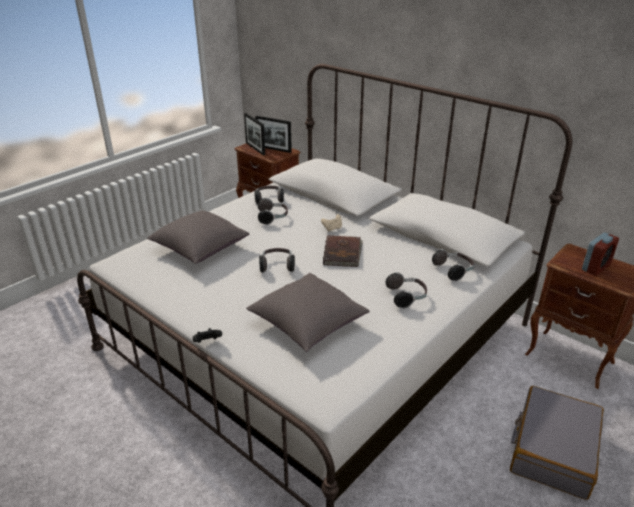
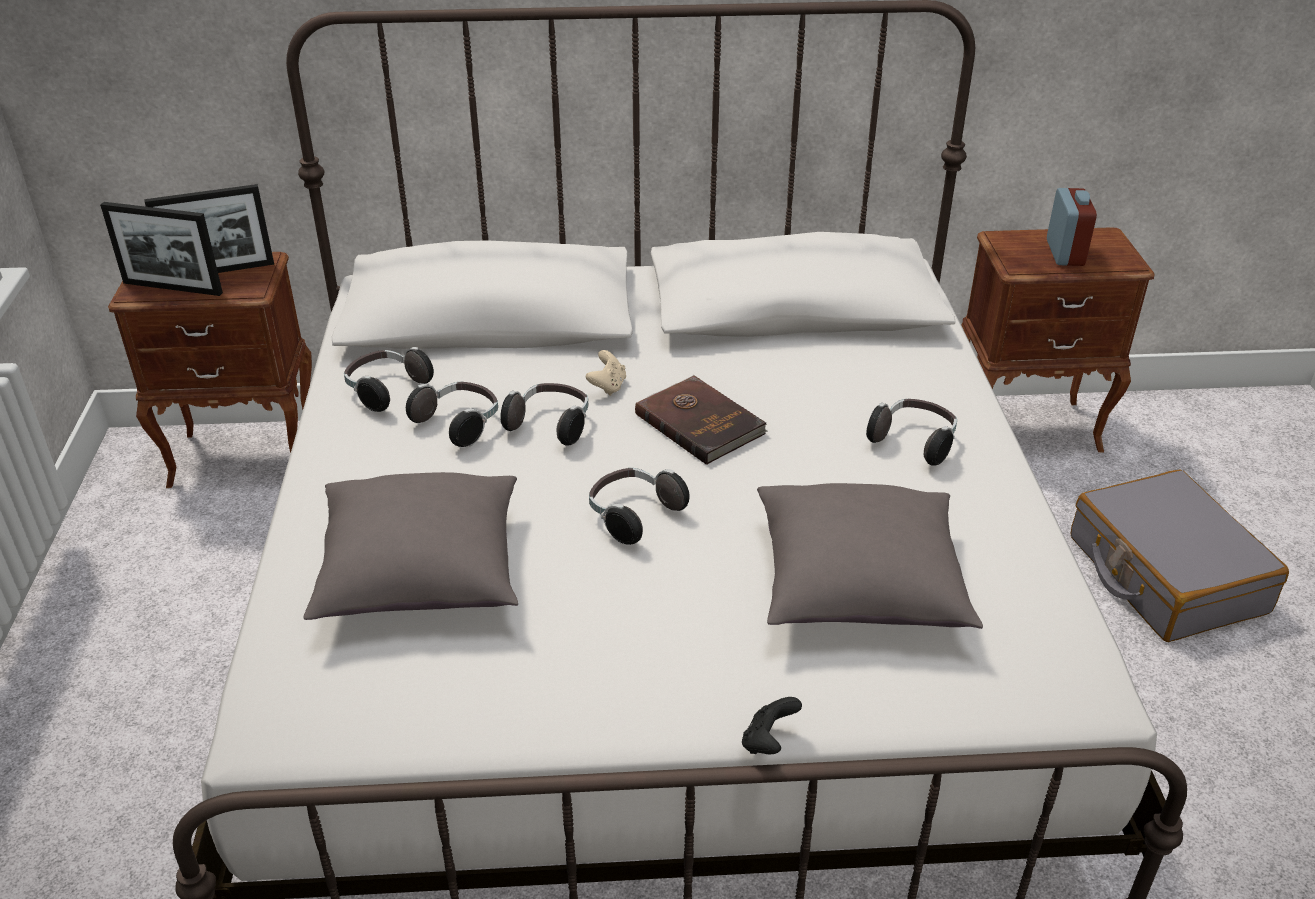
camera: 45 degrees left, 5 degrees up
(453, 271) = (904, 358): headphones -> headphones (551, 425)

